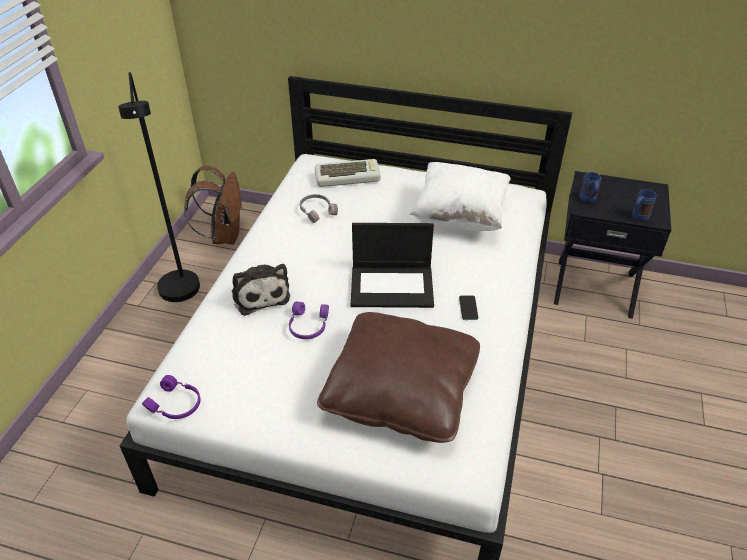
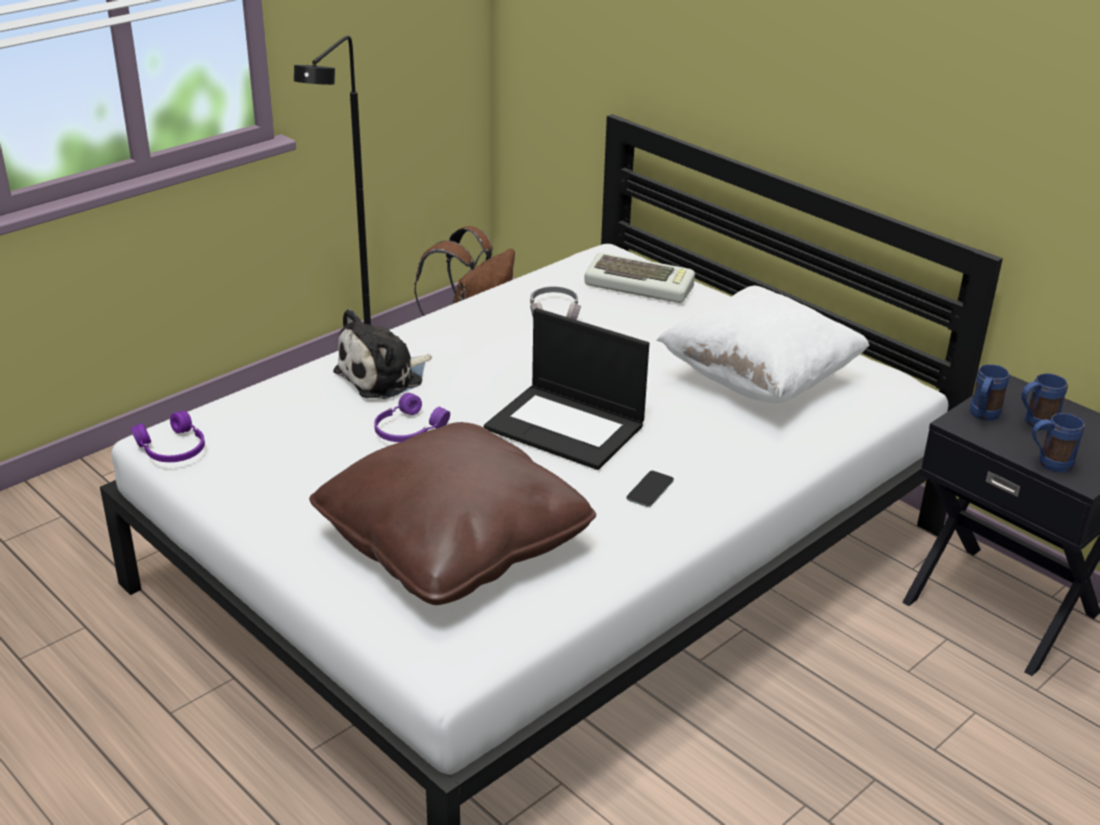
camera: 30 degrees right, 10 degrees down
(260, 294) = (384, 376): plush toy -> plush toy turned 45 degrees clockwise
(612, 196) = (1034, 423): none -> blue mug

